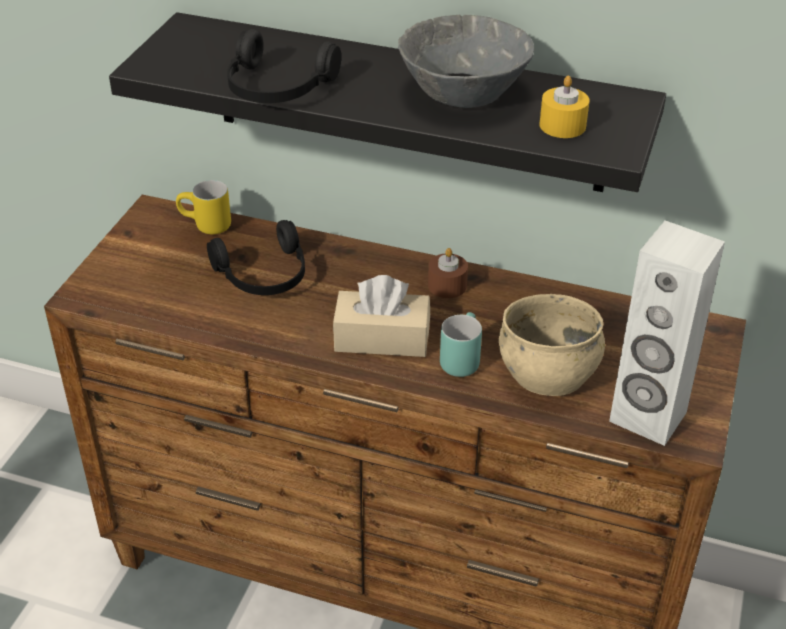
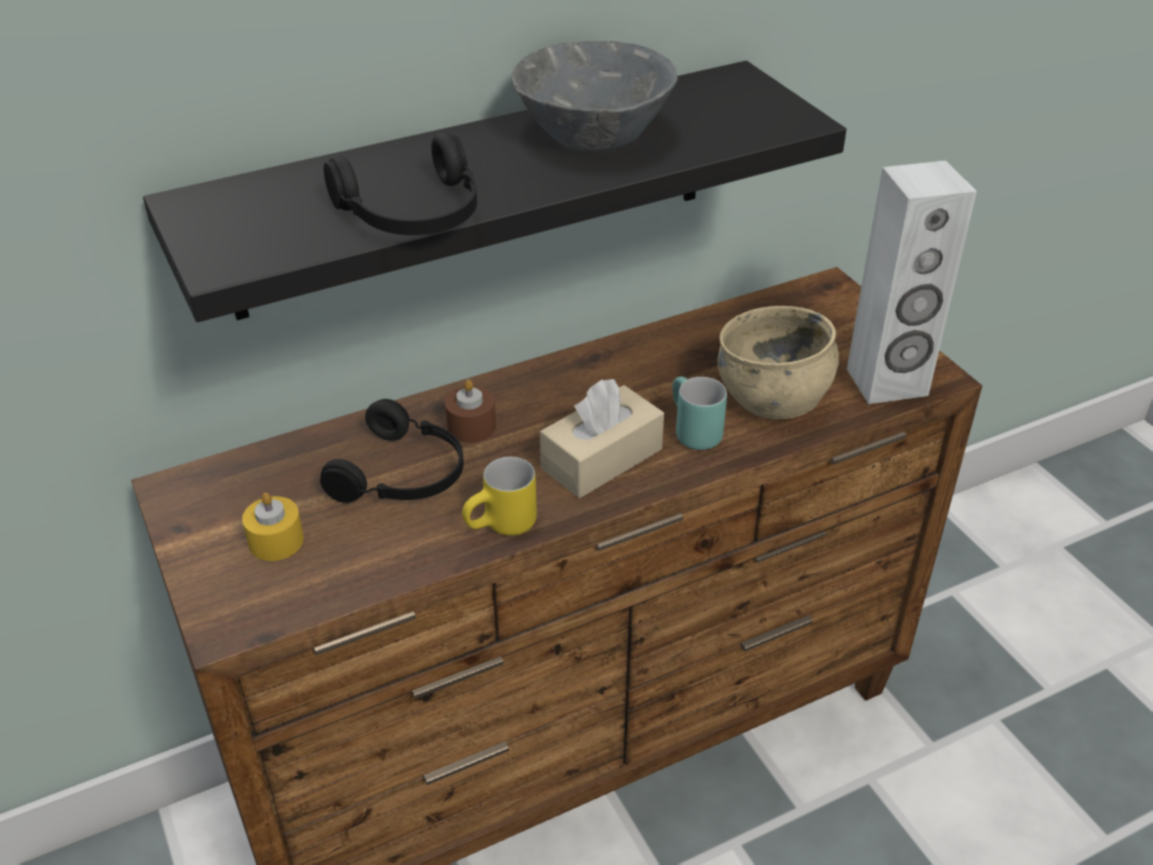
camera: 45 degrees left, 0 degrees up
(205, 227) = (263, 468): yellow mug -> yellow mug (503, 528)
(447, 285) = (586, 377): brown candle -> brown candle (471, 426)
(562, 125) = (725, 121): yellow candle -> yellow candle (276, 541)

